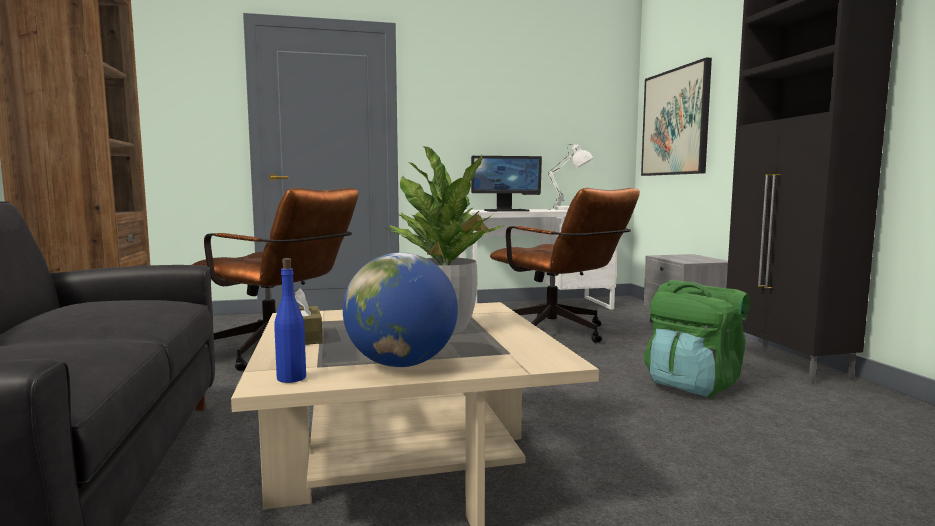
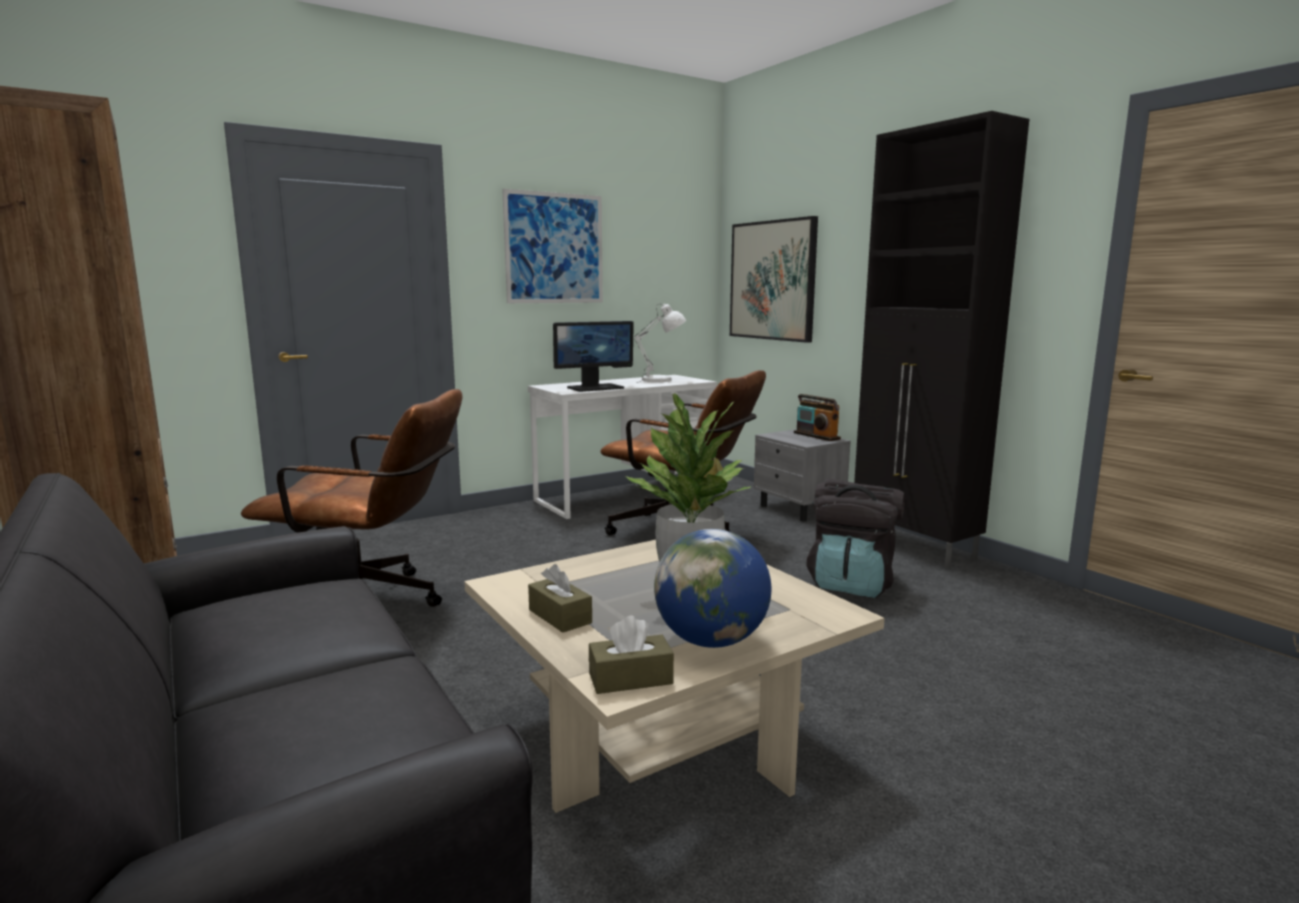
camera: 20 degrees left, 5 degrees up
(291, 378) = (630, 678): blue bottle -> brown tissue box
(484, 101) = (554, 248): none -> picture
(693, 384) = (852, 584): green backpack -> black backpack
(704, 258) = (816, 436): none -> radio

